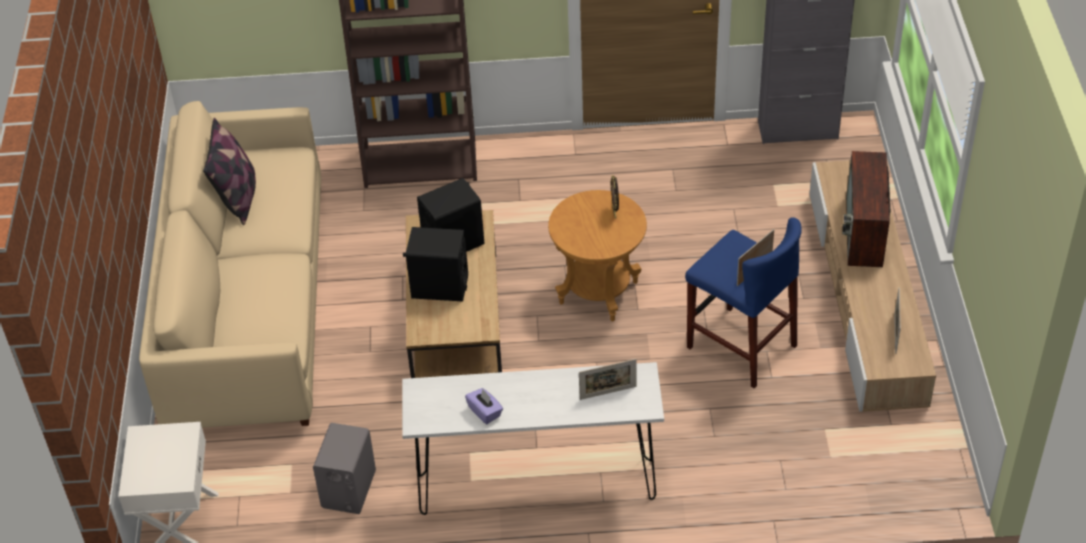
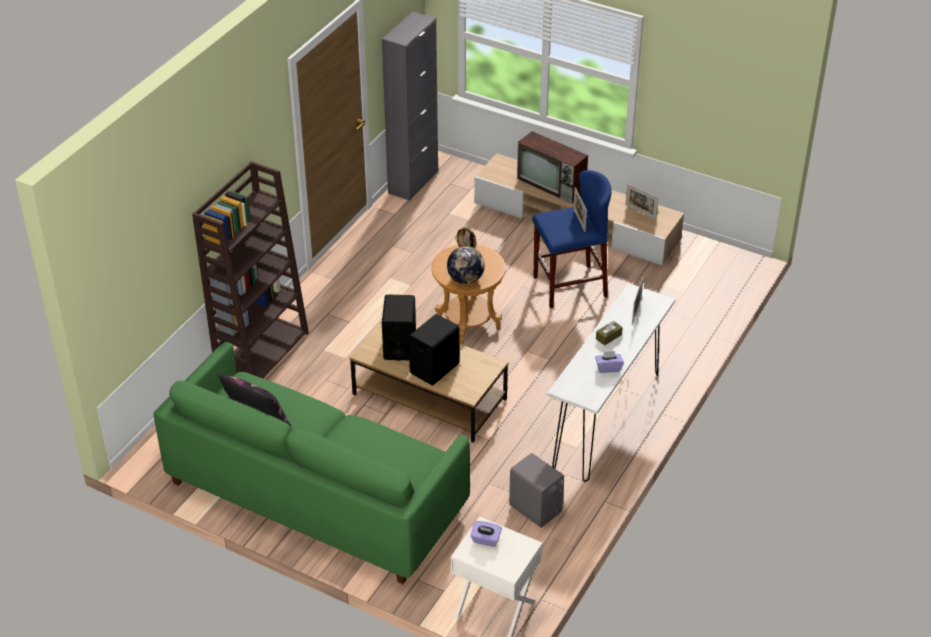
camera: 60 degrees left, 5 degrees down
(168, 443) = (485, 540): none -> purple tissue box
(248, 308) = (316, 495): beige sofa -> green sofa
(540, 388) = (608, 337): none -> brown tissue box
(573, 232) = (465, 279): none -> globe

